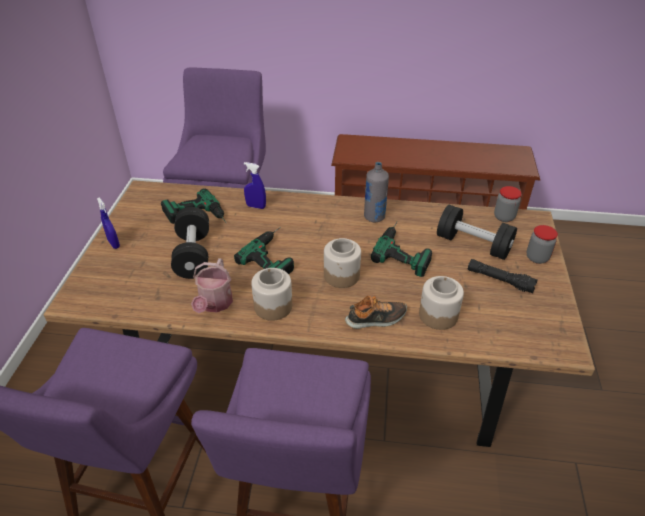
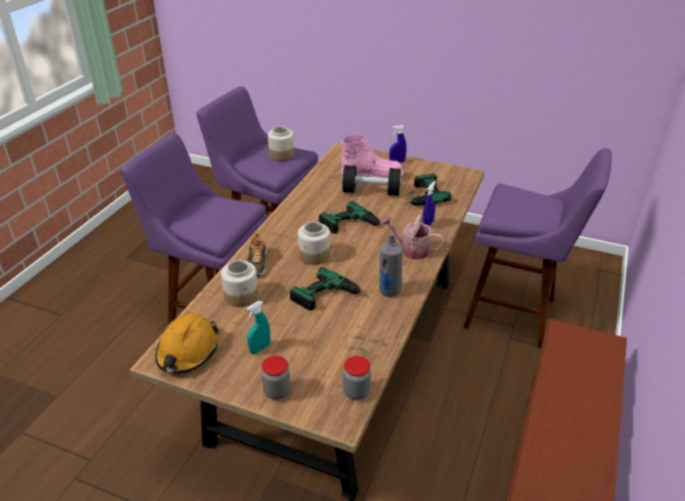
camera: 105 degrees right, 5 degrees down
(152, 260) = (371, 176): none -> pink boot
(214, 304) = (312, 197): watering can -> watering can (411, 250)
(273, 306) = (297, 219): jar -> jar (282, 155)
(473, 244) = (319, 348): black dumbbell -> none
(499, 280) = (260, 348): black flashlight -> turquoise spray bottle
(540, 330) = (188, 351): none -> orange hard hat

